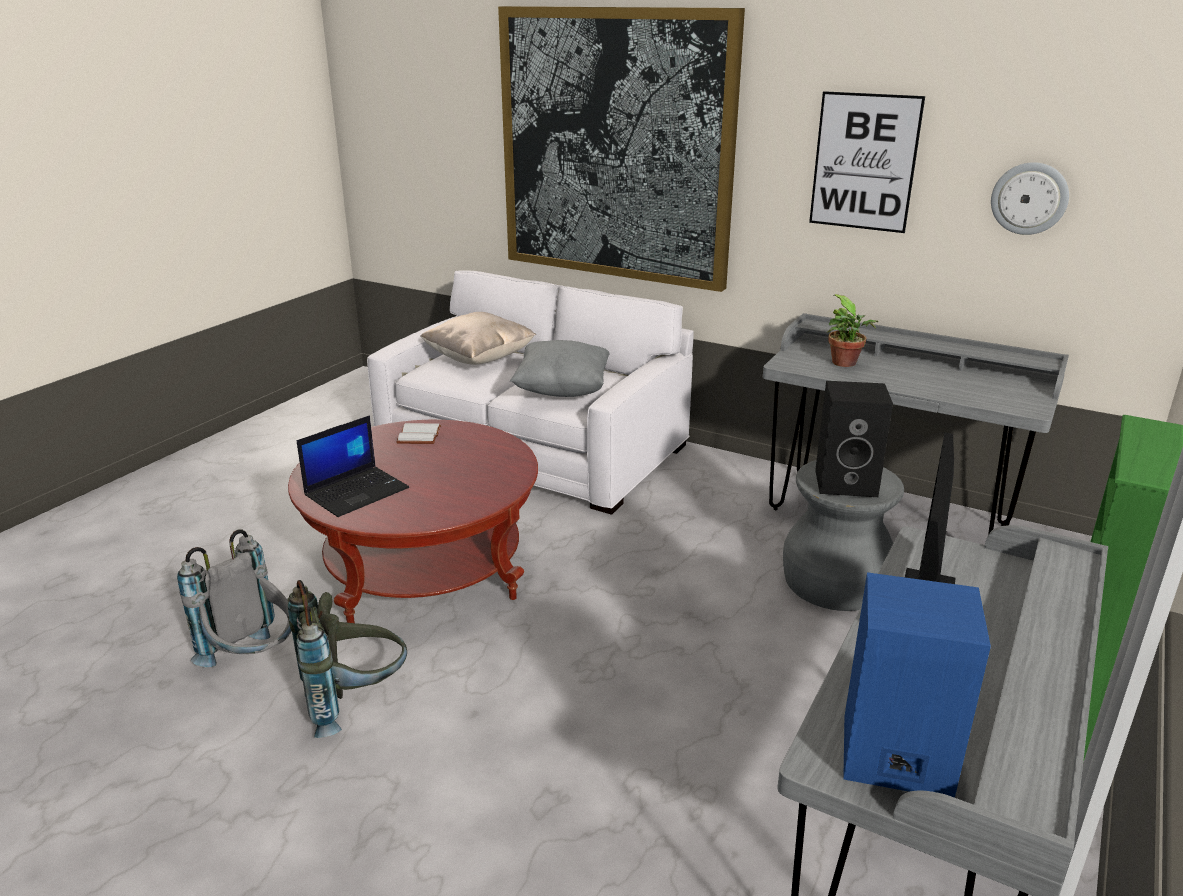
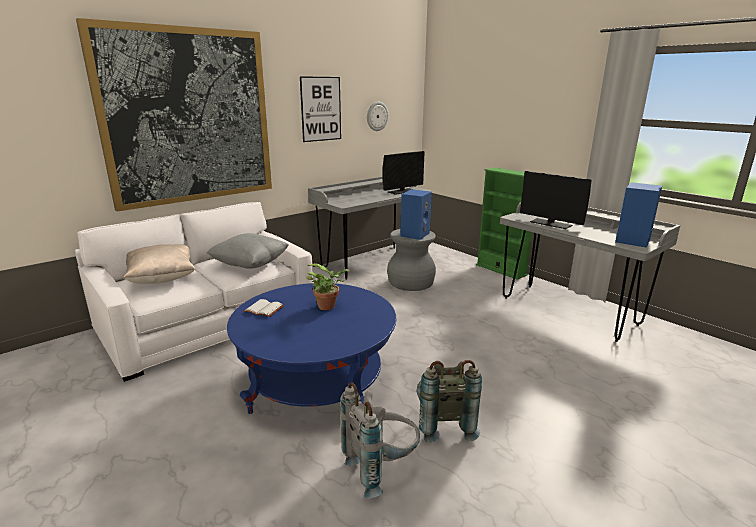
camera: 70 degrees left, 5 degrees down
(357, 491) = (327, 336): laptop -> none
(425, 567) = (316, 381): red coffee table -> blue coffee table
(846, 364) = (355, 198): potted plant -> potted plant (329, 306)
(847, 483) = (414, 234): black speaker -> blue speaker
(981, 393) = (402, 191): none -> monitor

